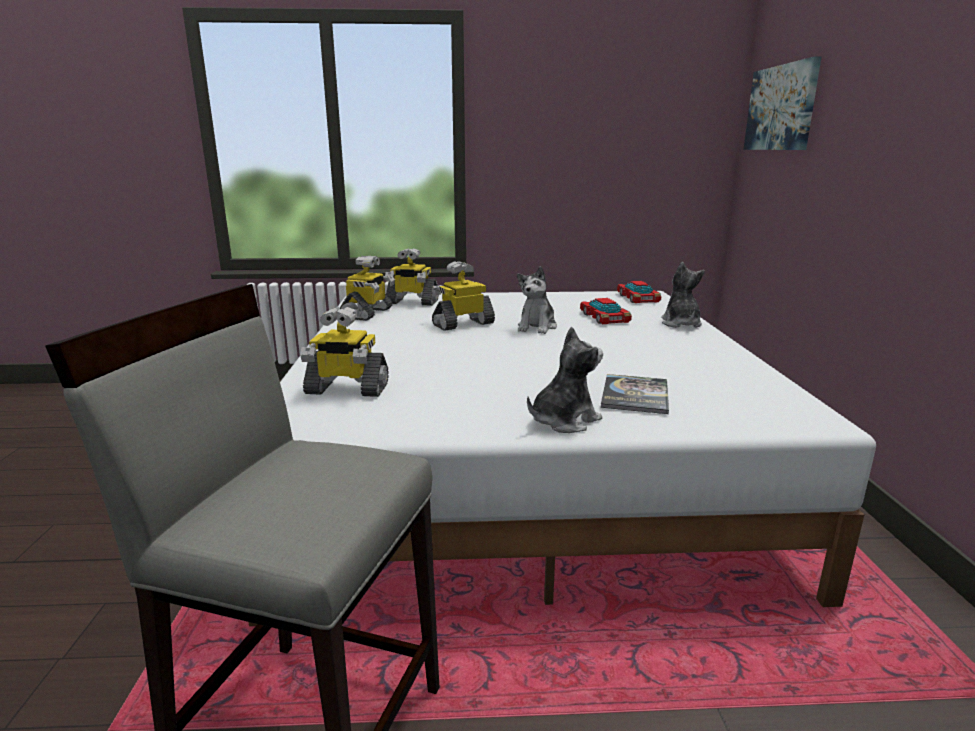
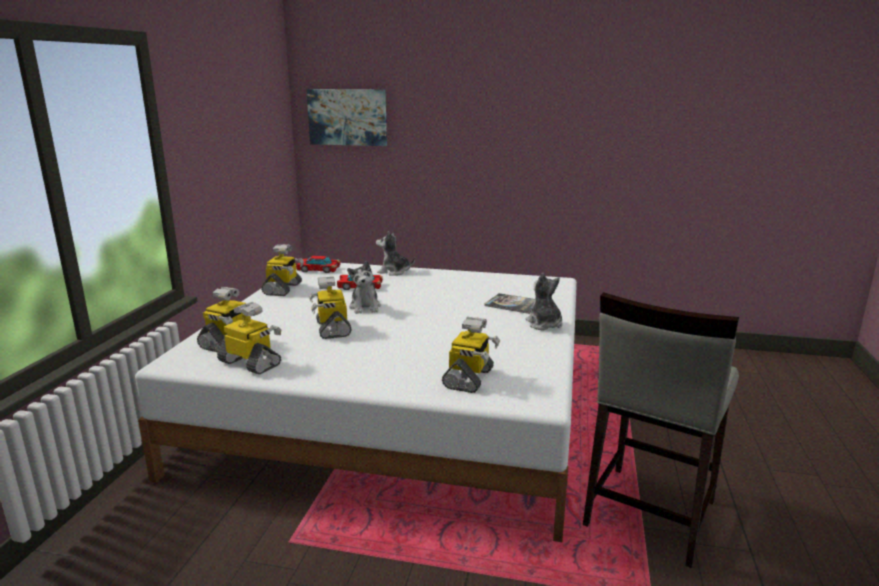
camera: 75 degrees left, 0 degrees up
(537, 327) = (365, 307): plush toy -> plush toy turned 45 degrees clockwise
(558, 297) = (283, 289): none -> toy robot

